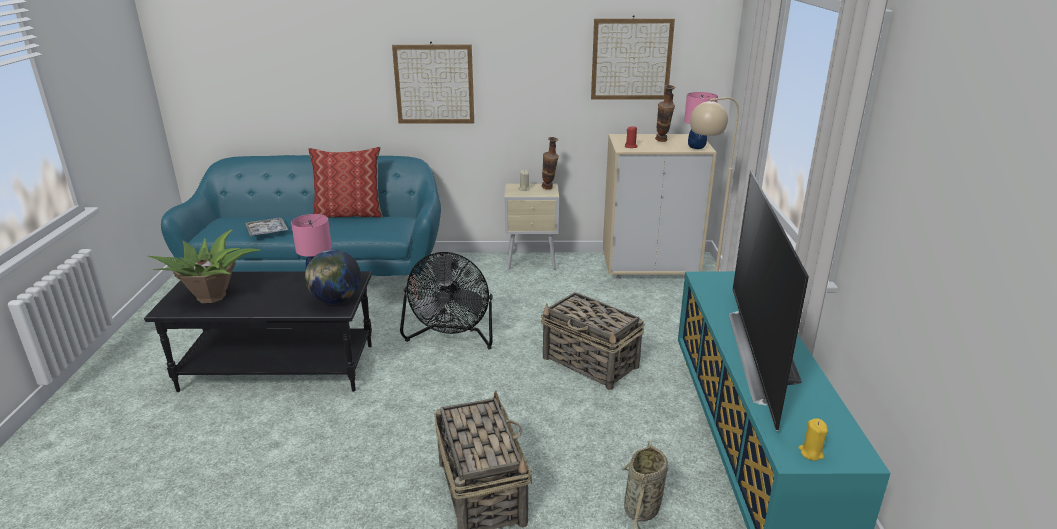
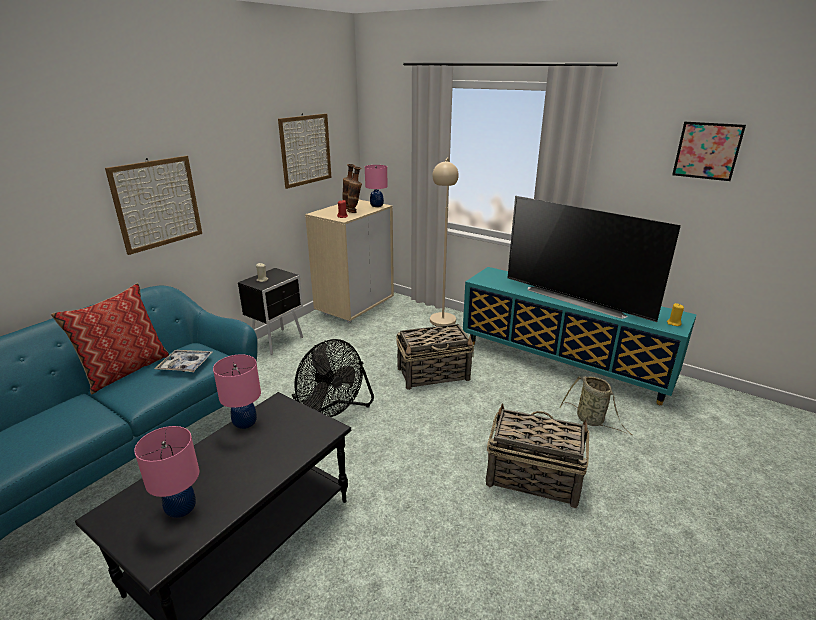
camera: 55 degrees left, 0 degrees up
(213, 296) = (181, 511): potted plant -> pink table lamp
(267, 231) = (68, 431): tray -> tray (185, 365)
(336, 300) = (310, 426): globe -> none
(532, 262) = (278, 341): beige nightstand -> black nightstand
(549, 189) = (279, 273): vase -> vase (355, 212)
(990, 171) = (707, 151): none -> picture

